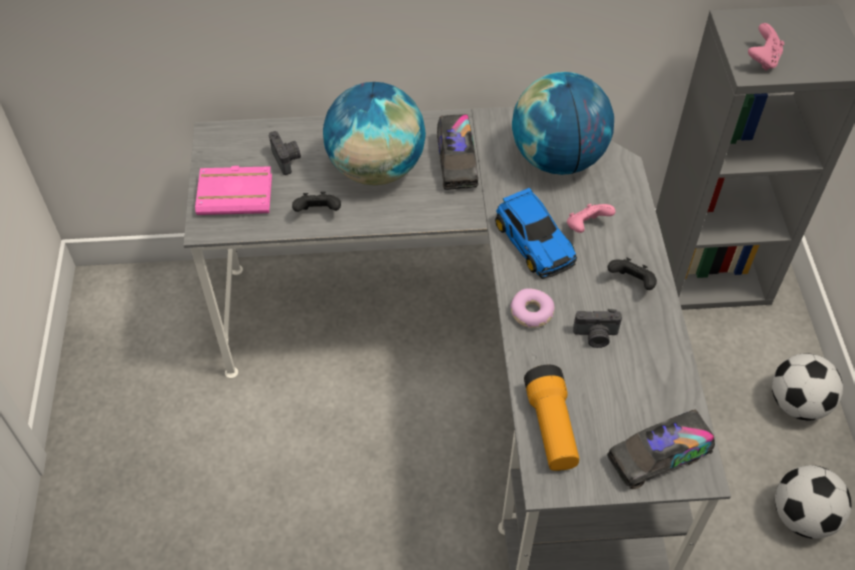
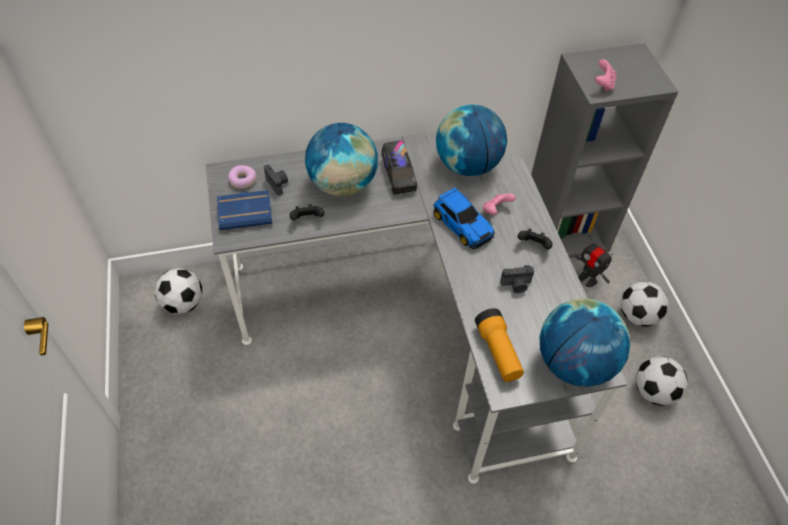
camera: 10 degrees left, 0 degrees up
(155, 311) = (183, 303): none -> football
(237, 194) = (246, 212): pink book -> blue book
(531, 313) = (469, 274): donut -> donut (242, 180)
(658, 457) = (574, 363): toy truck -> globe
(731, 342) = (587, 279): none -> toy robot

